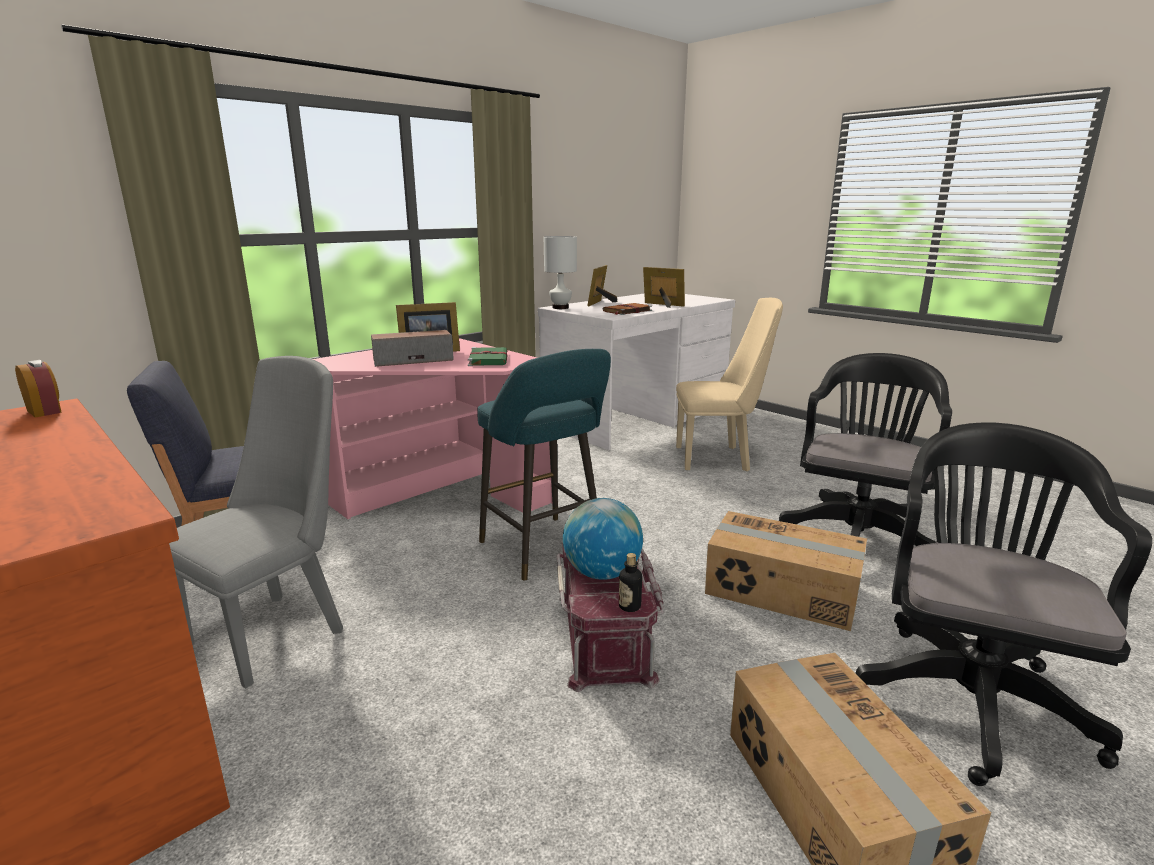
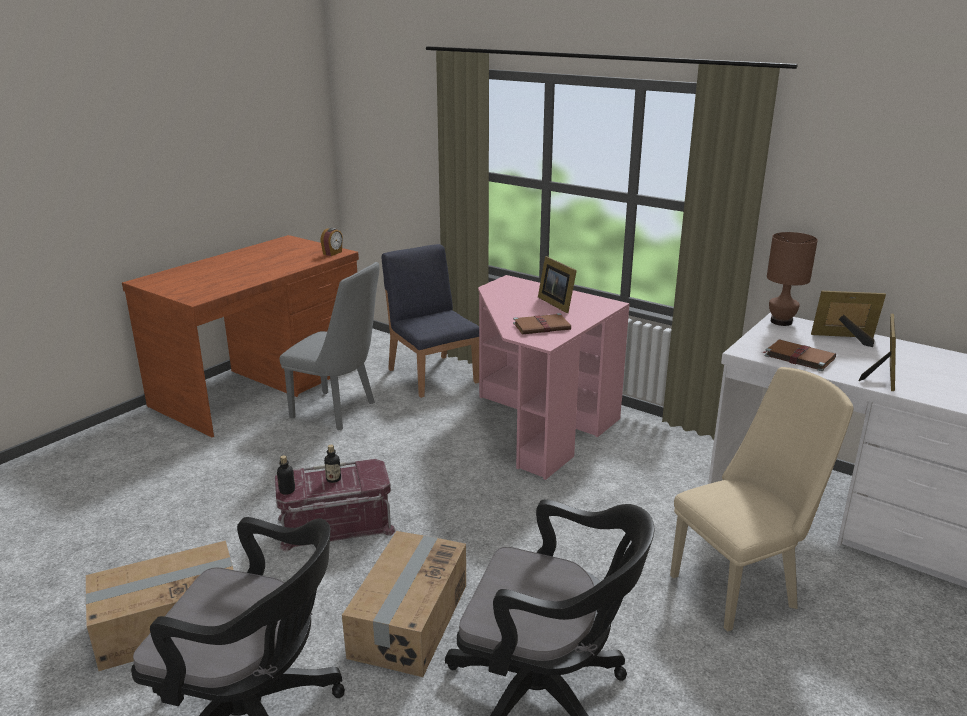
camera: 80 degrees right, 5 degrees up
(413, 360) = (523, 303): speaker -> none
(488, 359) = (542, 326): green book -> brown book
(545, 550) = (454, 485): turquoise stool -> none
(561, 307) = (781, 322): white table lamp -> brown table lamp
(602, 573) = (333, 479): globe -> bottle
(719, 458) = (740, 587): beige chair -> beige chair turned 105 degrees counterclockwise

